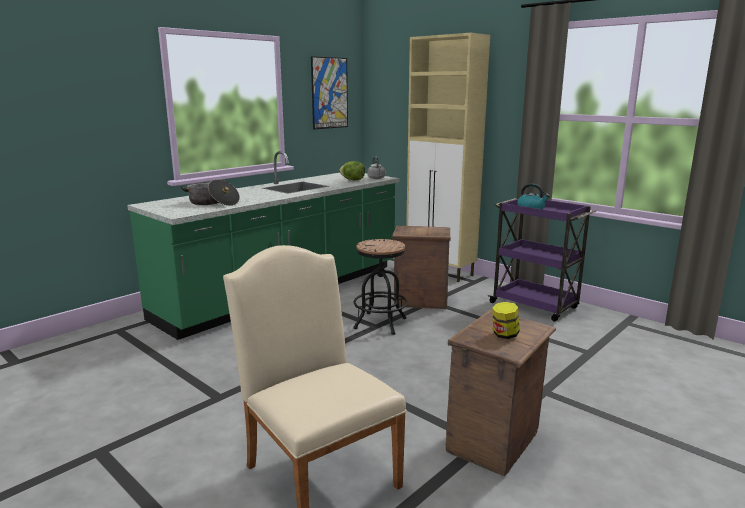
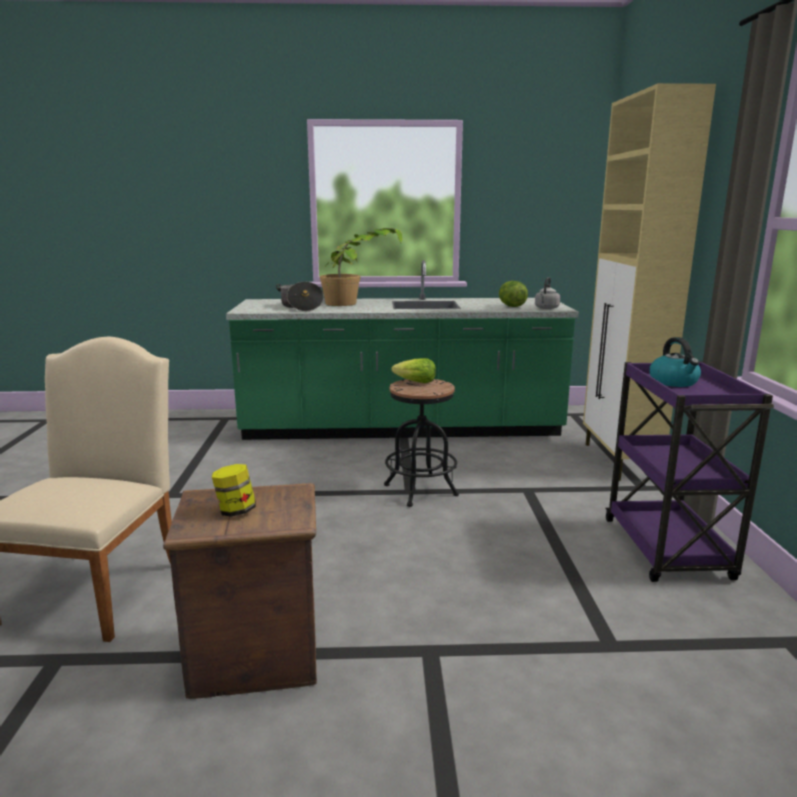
camera: 45 degrees right, 0 degrees up
(246, 194) = (357, 304): none -> potted plant
(329, 93) = (541, 192): picture -> none
(370, 244) = (415, 382): none -> lettuce
(420, 301) = (517, 484): crate -> none

